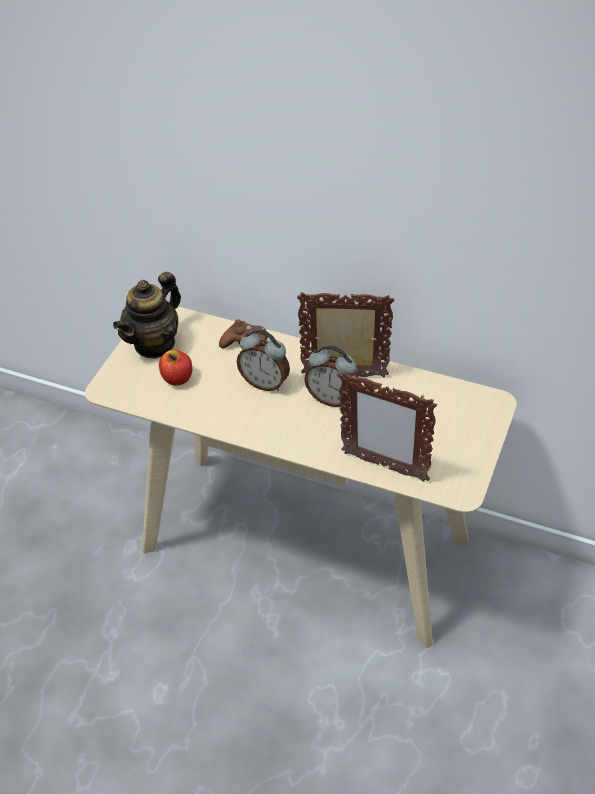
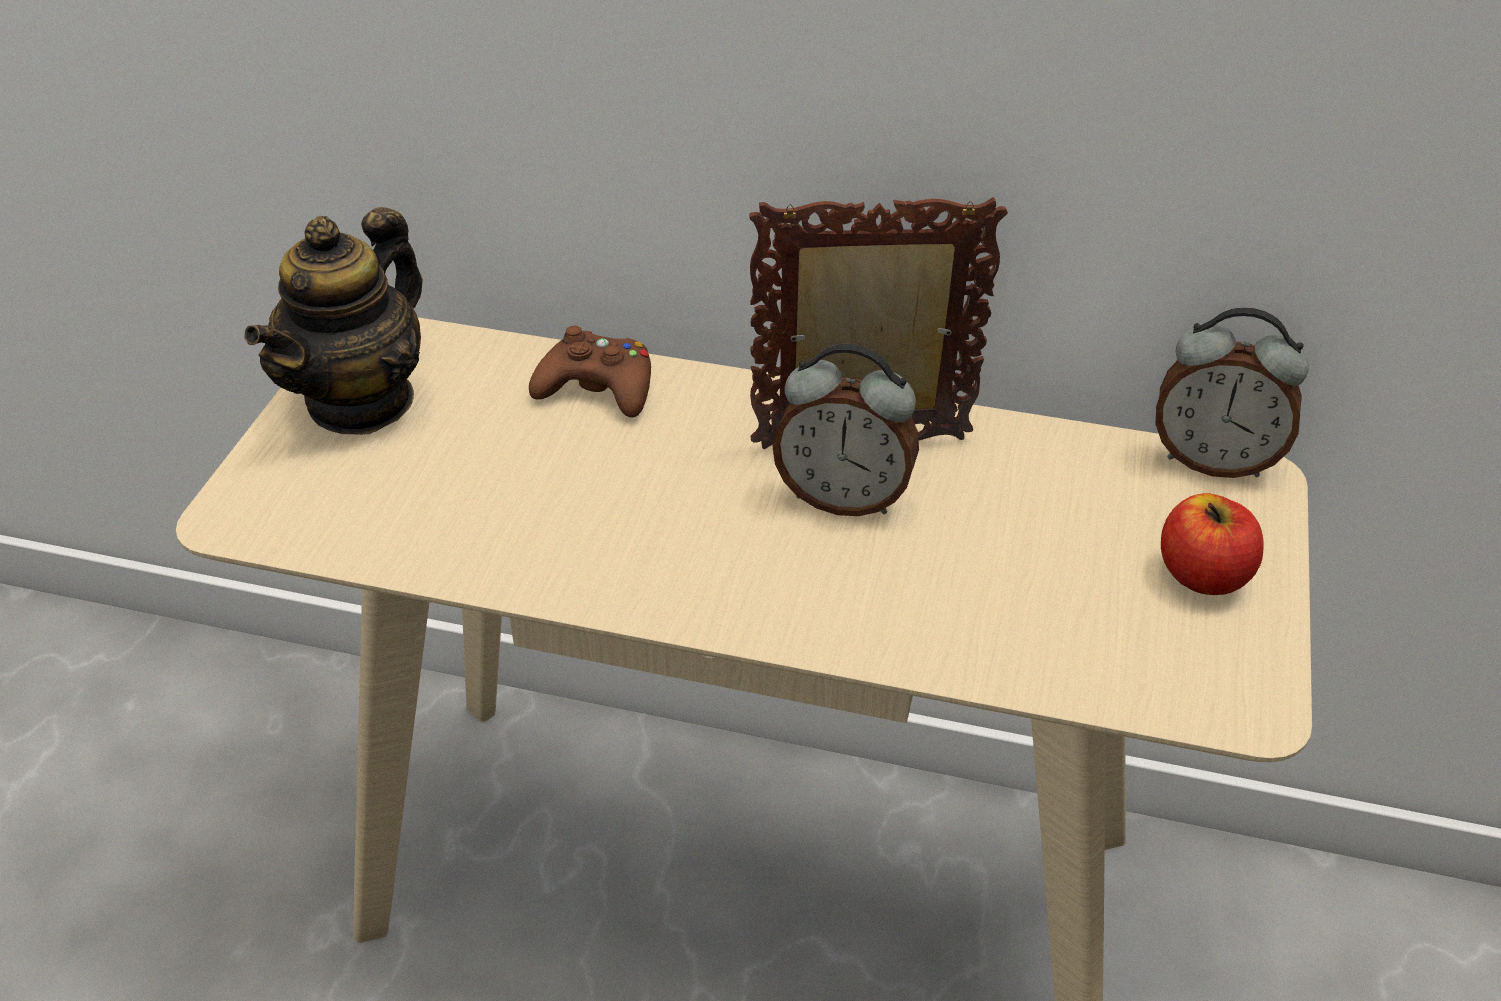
camera: 10 degrees left, 5 degrees down
(177, 378) = (428, 477): apple -> apple (1203, 575)
(265, 382) = (661, 472): alarm clock -> alarm clock (1213, 460)
(384, 466) = (1021, 655): picture frame -> none

